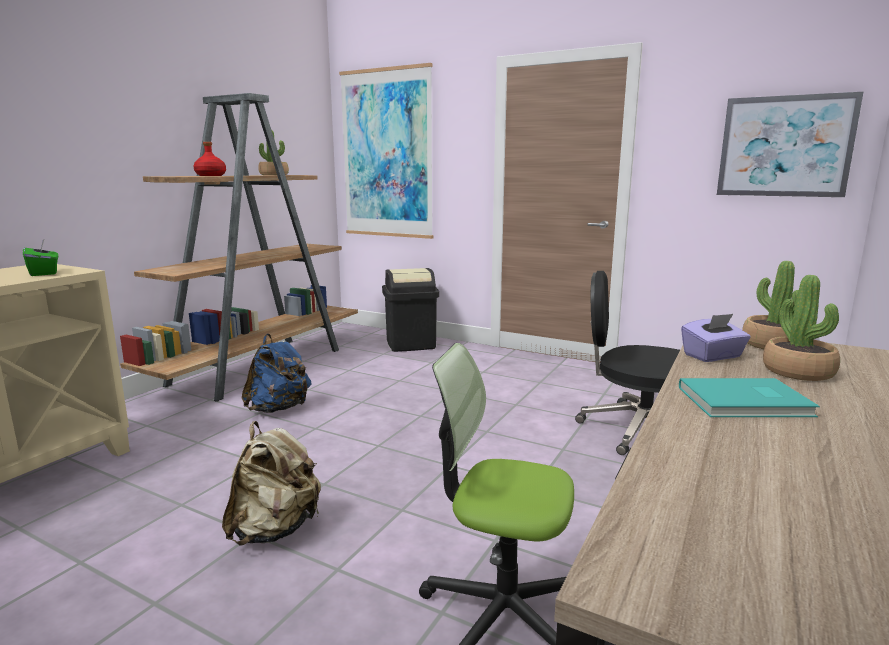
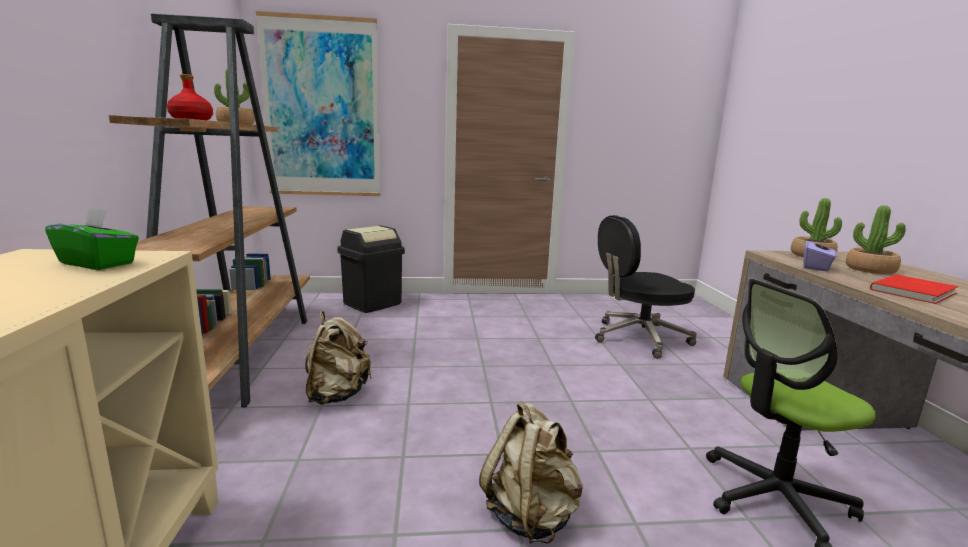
camera: 35 degrees left, 0 degrees up
(279, 408) = (337, 395): blue backpack -> beige backpack
(747, 402) = (915, 291): turquoise book -> red book
(784, 146) = (669, 122): picture -> none

